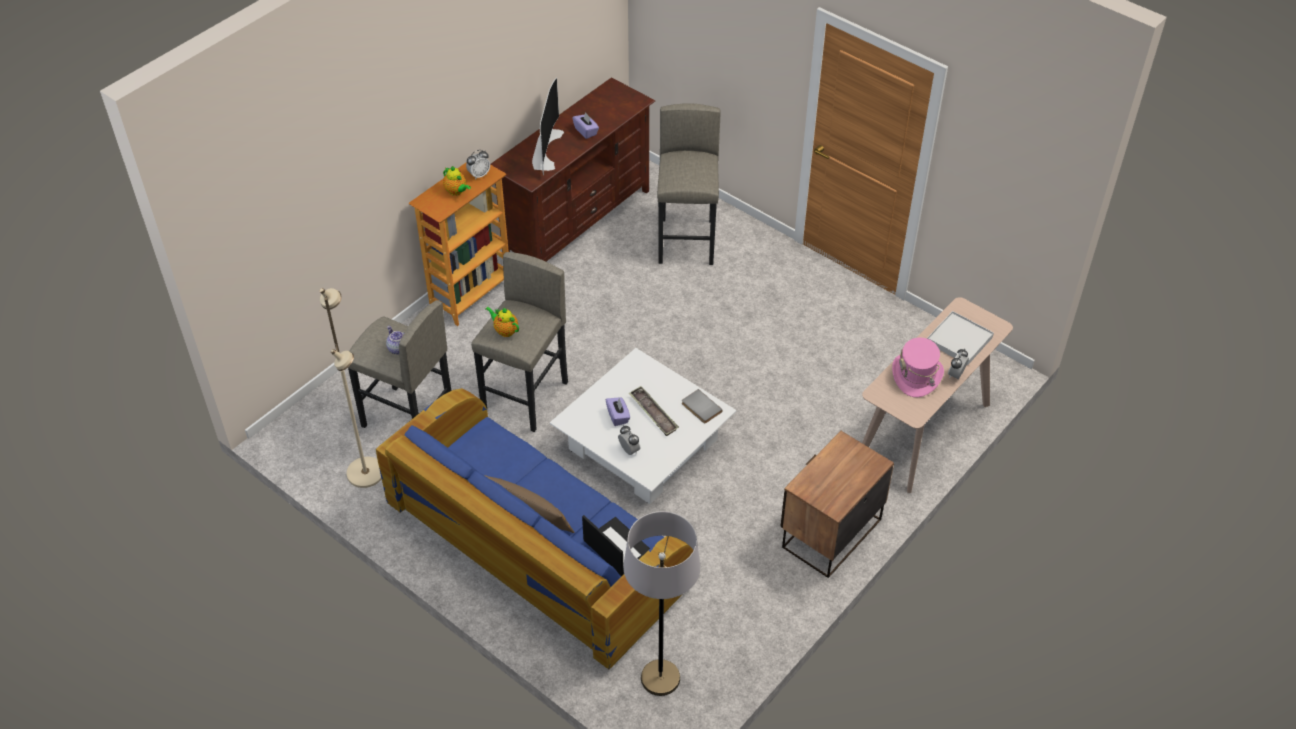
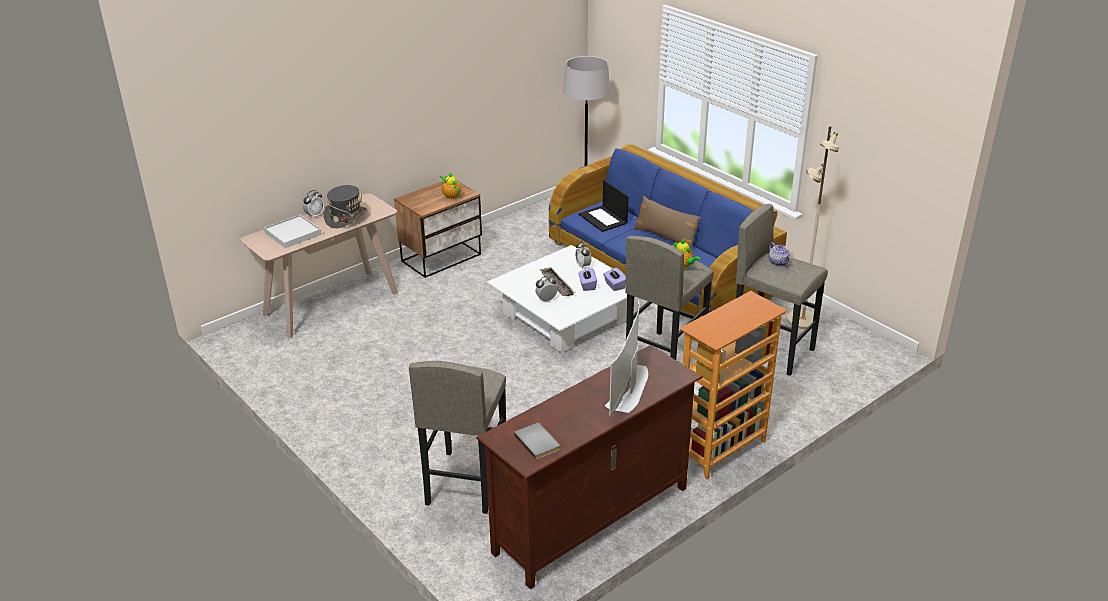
camera: 170 degrees left, 15 degrees down
(456, 192) = (734, 315): teapot -> teapot (451, 196)
(479, 175) = (710, 329): alarm clock -> alarm clock (546, 300)
(586, 131) = (577, 403): purple tissue box -> purple tissue box (614, 285)
(700, 408) = (516, 284): grey book -> grey book (538, 442)
(916, 376) = (346, 217): pink hat -> grey hat

